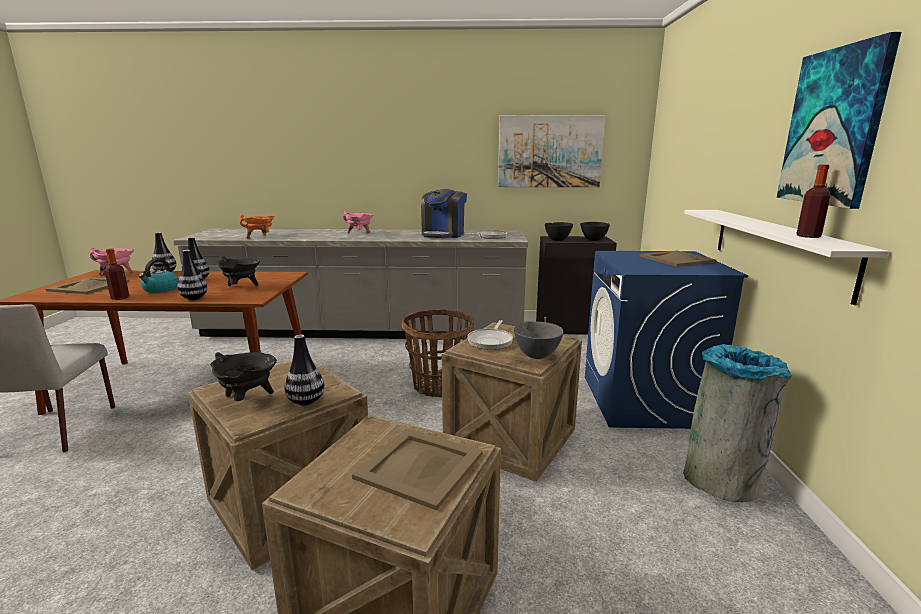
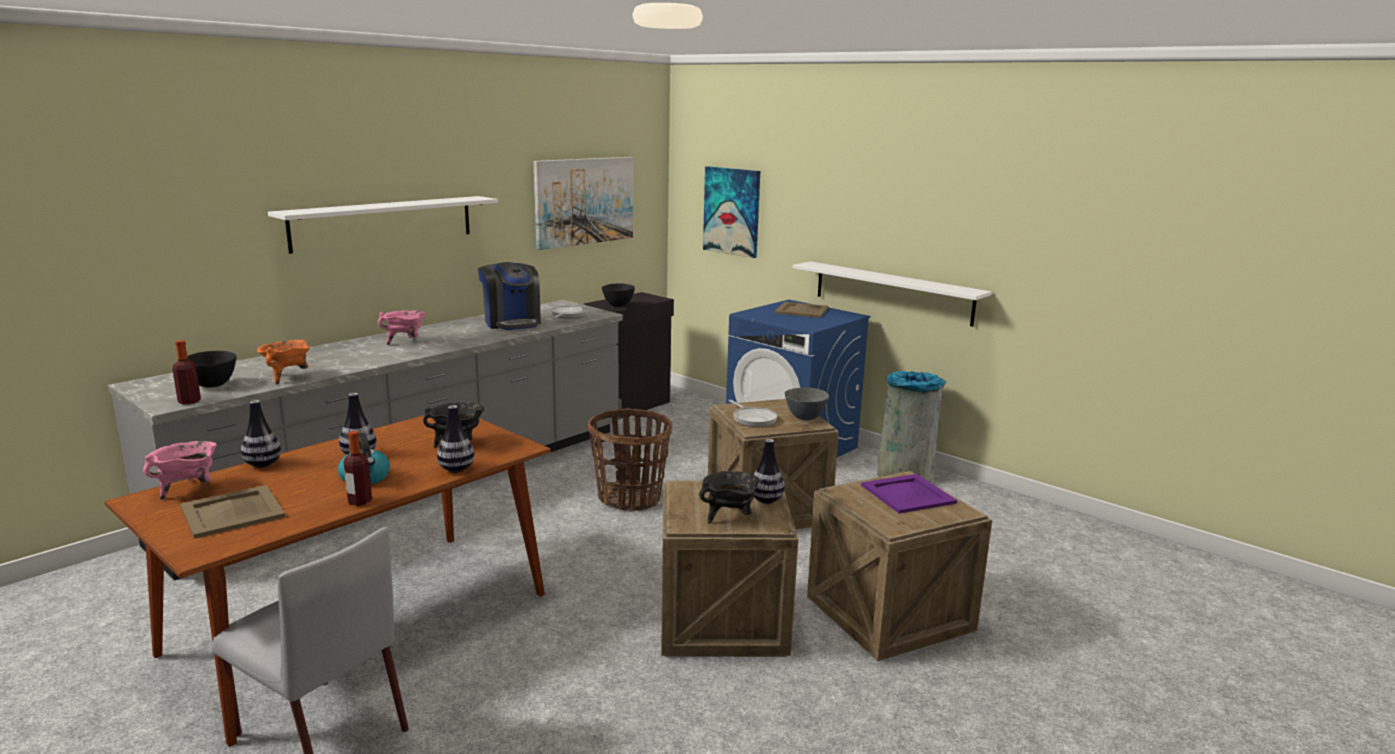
camera: 50 degrees left, 0 degrees up
(372, 154) = (384, 223): none -> white shelf
(418, 466) = (907, 494): beige tray -> purple tray
(594, 240) = (647, 299): black bowl -> black bowl (213, 385)
(808, 236) = (937, 285): bottle -> bottle (189, 402)
(833, 127) = (932, 210): picture -> picture (732, 211)

